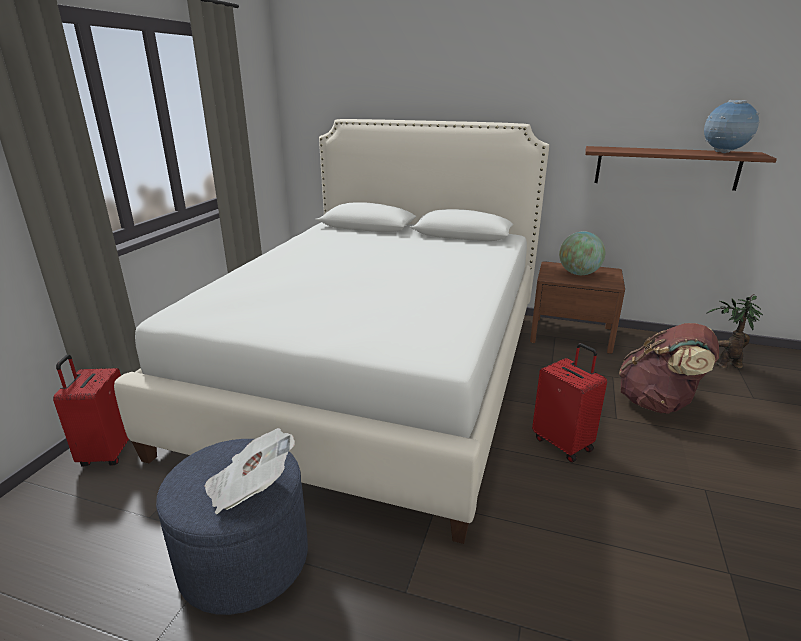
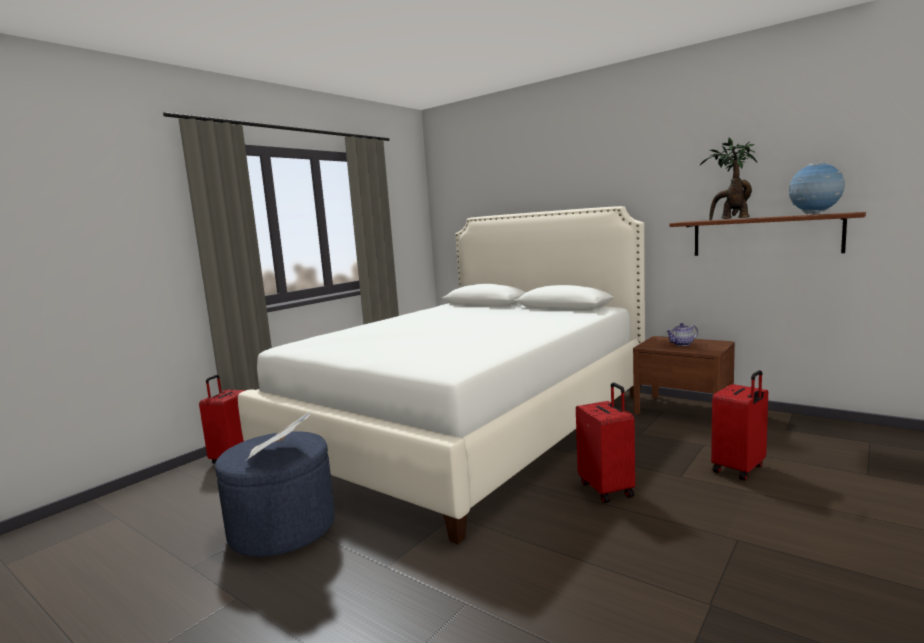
camera: 20 degrees right, 15 degrees down
(578, 274) = (682, 344): globe -> teapot
(658, 403) = (740, 469): brown backpack -> red suitcase
(724, 365) = (852, 444): potted plant -> potted plant (731, 219)

